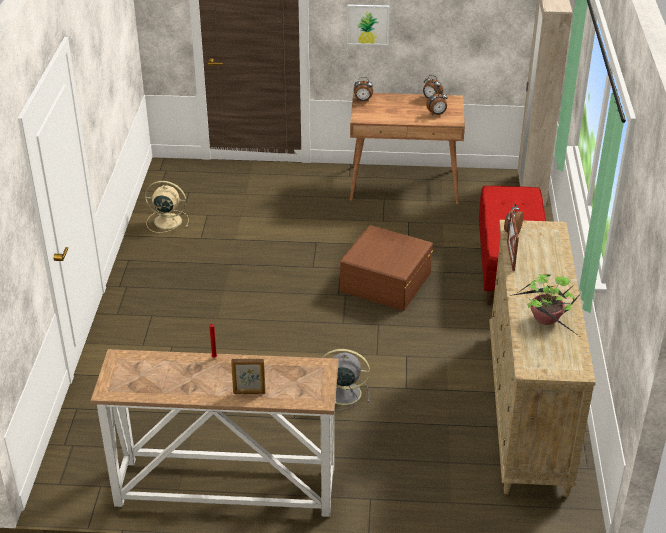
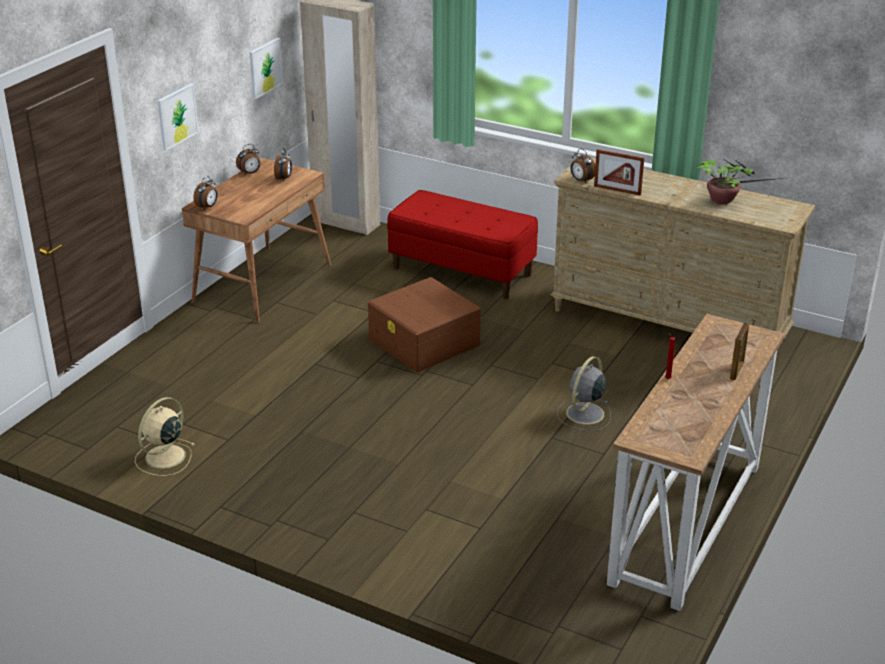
camera: 65 degrees left, 5 degrees down
(489, 26) = (265, 68): none -> picture

